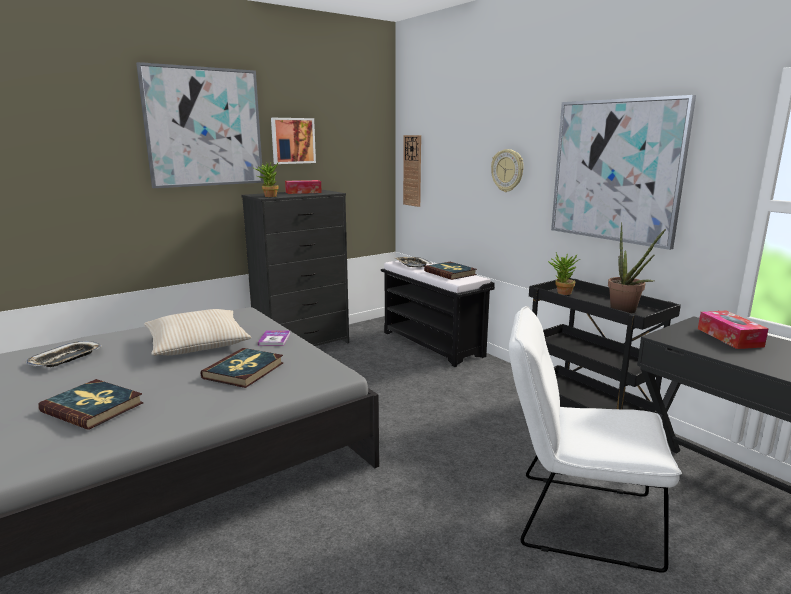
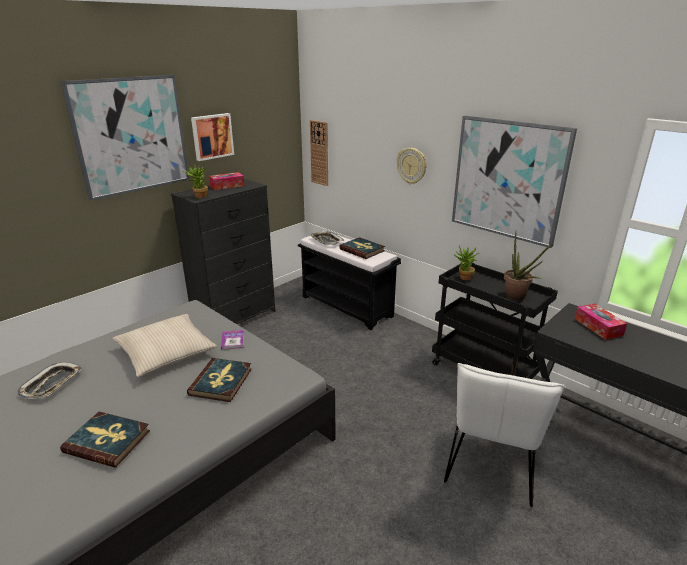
camera: 10 degrees left, 10 degrees up
(575, 517) = (490, 467): white chair -> white chair turned 75 degrees counterclockwise

